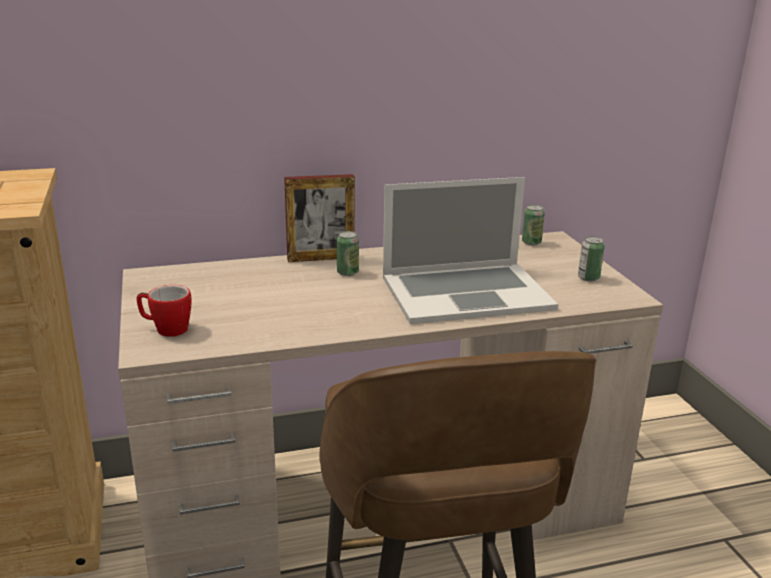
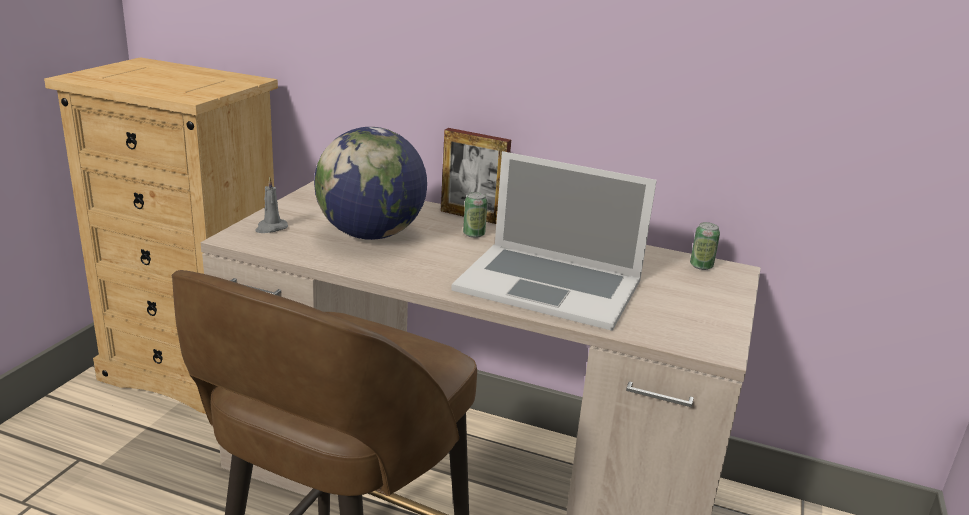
camera: 35 degrees right, 0 degrees up
(166, 329) = (271, 228): mug -> grey candle
(267, 302) = (371, 235): none -> globe
(588, 278) = (703, 316): can -> none

